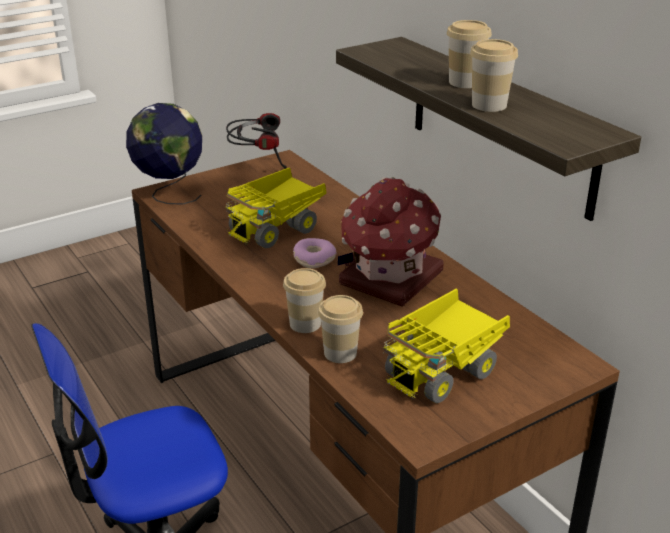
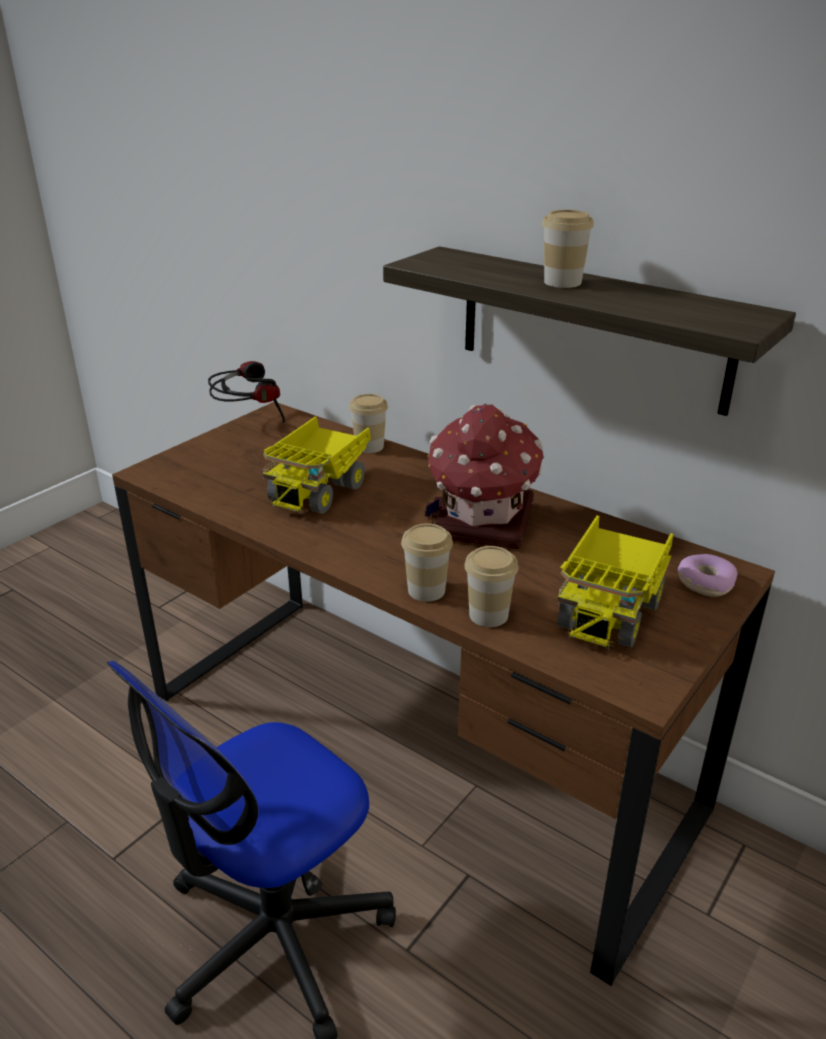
camera: 20 degrees left, 0 degrees up
(170, 194) = (164, 471): globe -> none
(314, 259) = (385, 515): donut -> donut (705, 582)
(489, 105) = (615, 301): cup -> cup (369, 446)

